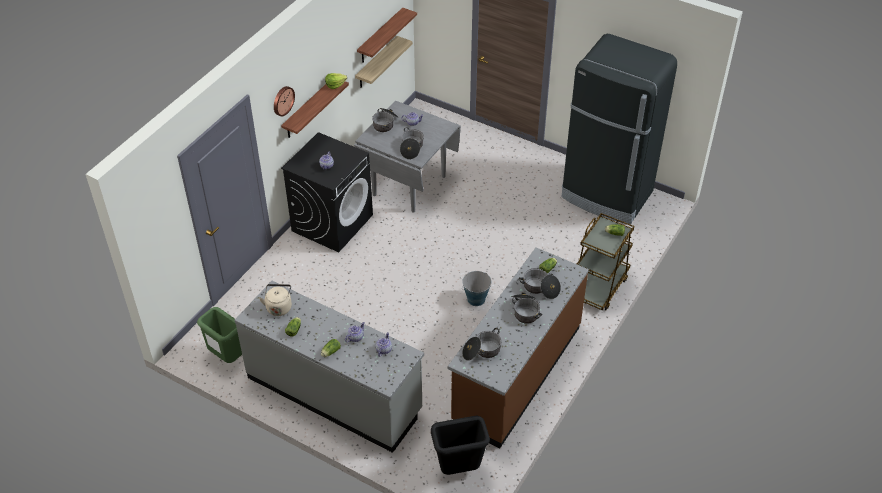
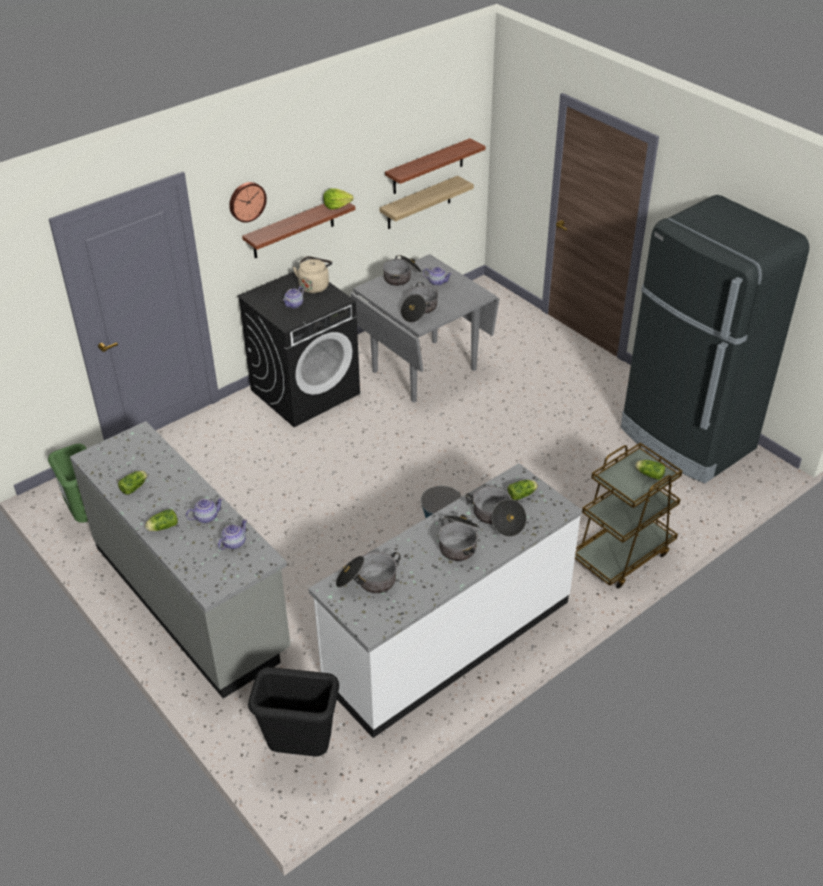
camera: 20 degrees right, 5 degrees down
(279, 307) = (133, 454): beige kettle -> beige kettle (314, 286)
(516, 374) = (447, 640): brown counter -> white counter

